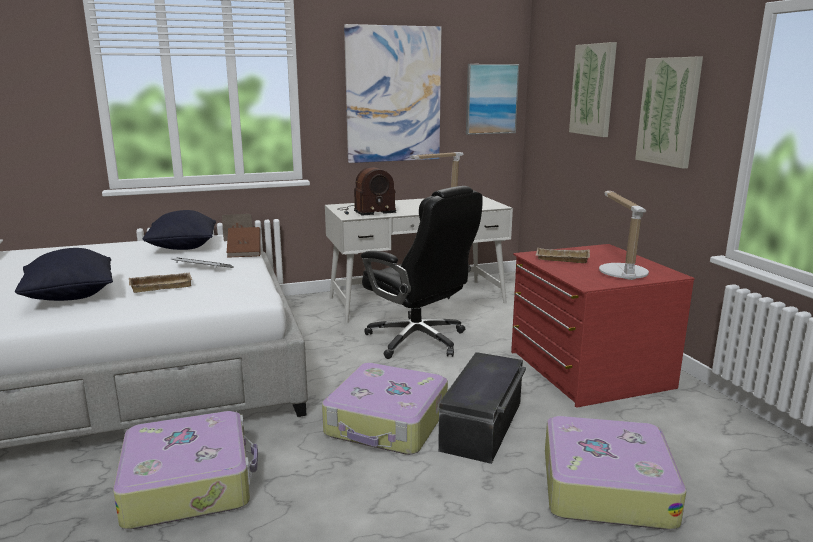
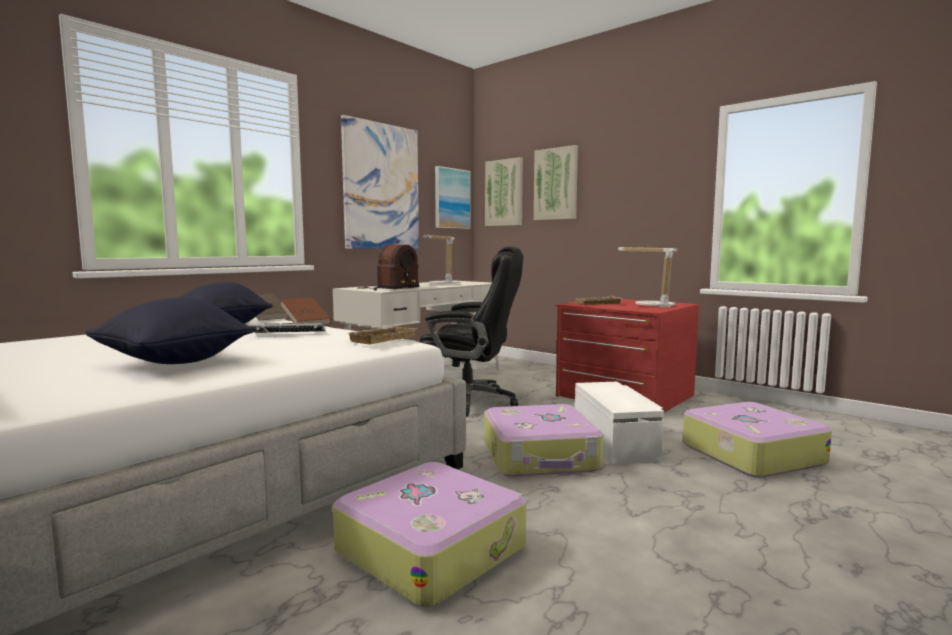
camera: 30 degrees left, 10 degrees down
(162, 285) = (282, 344): beige tray -> beige tray (382, 339)
(483, 426) = (615, 441): black storage box -> white storage box
(669, 111) = (639, 191): picture -> picture (504, 193)

